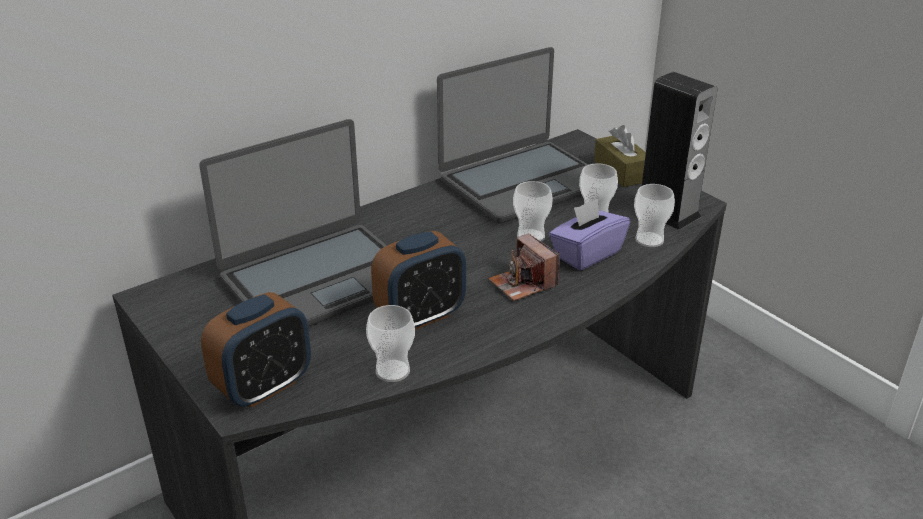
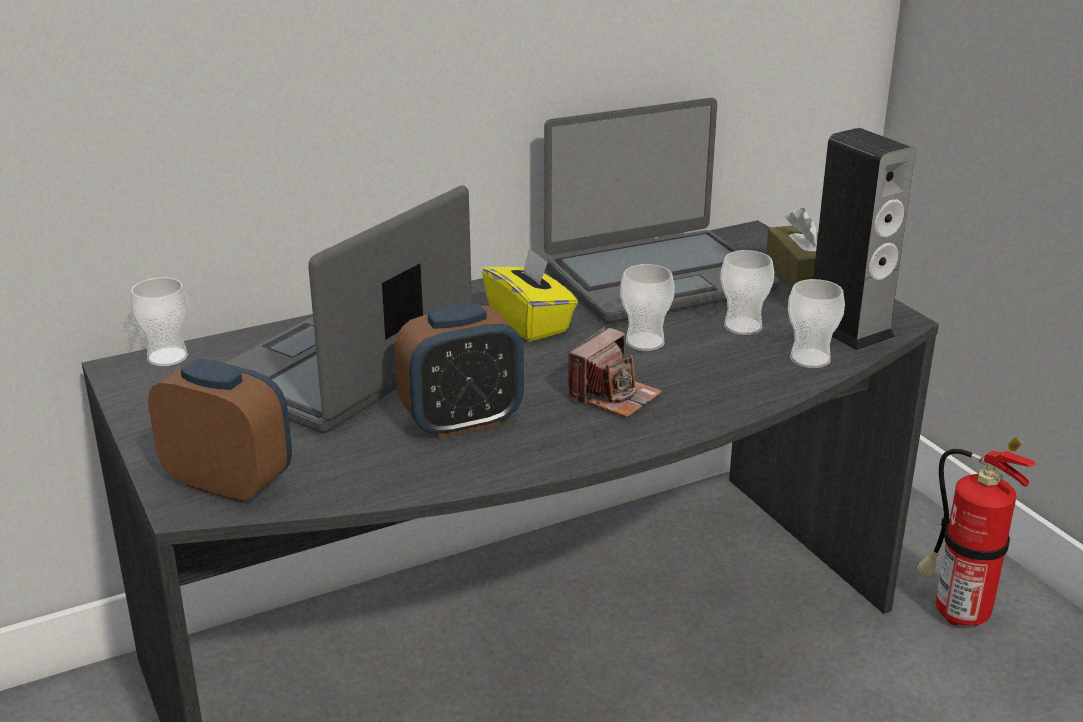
camera: 10 degrees right, 5 degrees down
(264, 387) = (229, 483): alarm clock -> alarm clock turned 120 degrees counterclockwise
(318, 280) = (344, 368): laptop -> laptop turned 150 degrees clockwise
(392, 371) = (401, 481): cup -> cup (167, 357)
(443, 229) = (530, 323): none -> yellow tissue box
(523, 284) = (613, 396): camera -> camera turned 120 degrees counterclockwise
(586, 254) = (715, 368): purple tissue box -> none
(733, 392) = (955, 612): none -> fire extinguisher

